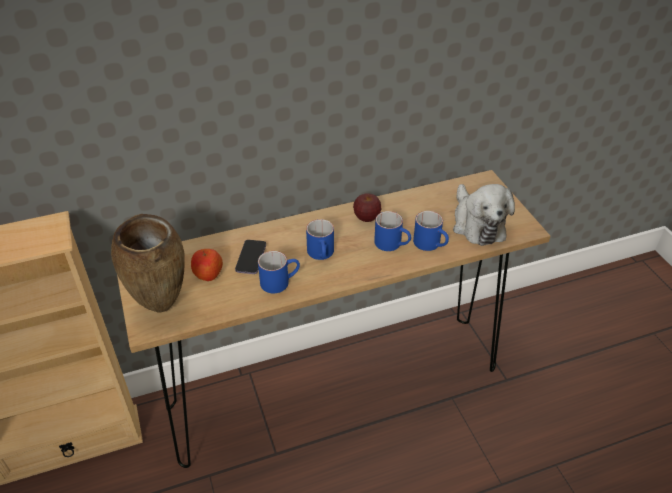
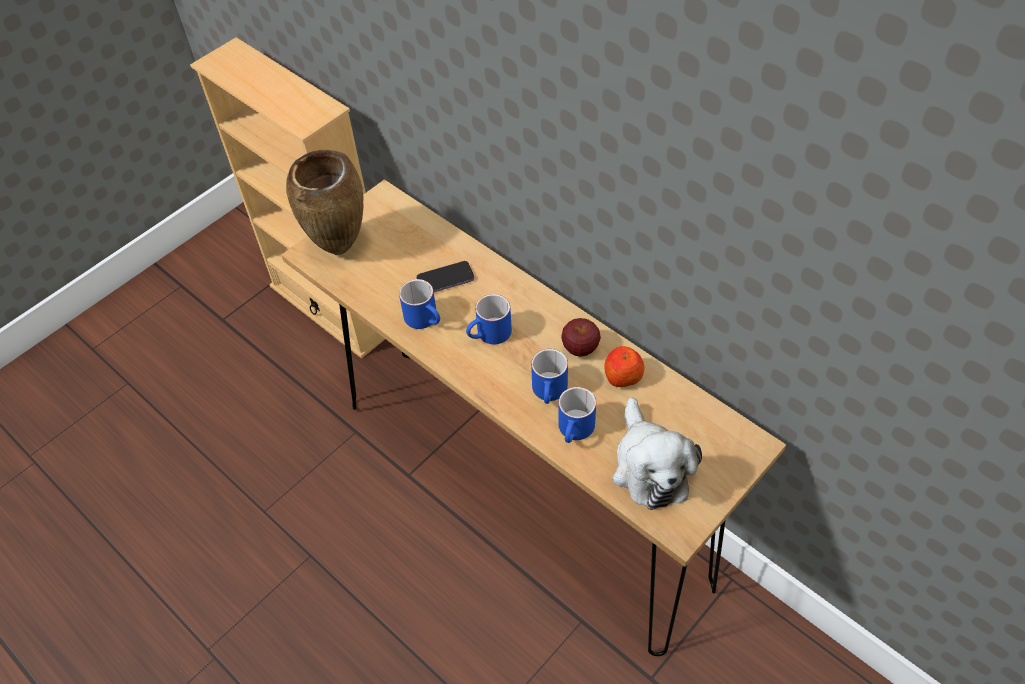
camera: 65 degrees right, 10 degrees up
(208, 273) = (402, 258): apple -> apple (623, 376)
(477, 224) = (649, 466): plush toy -> plush toy turned 60 degrees counterclockwise

